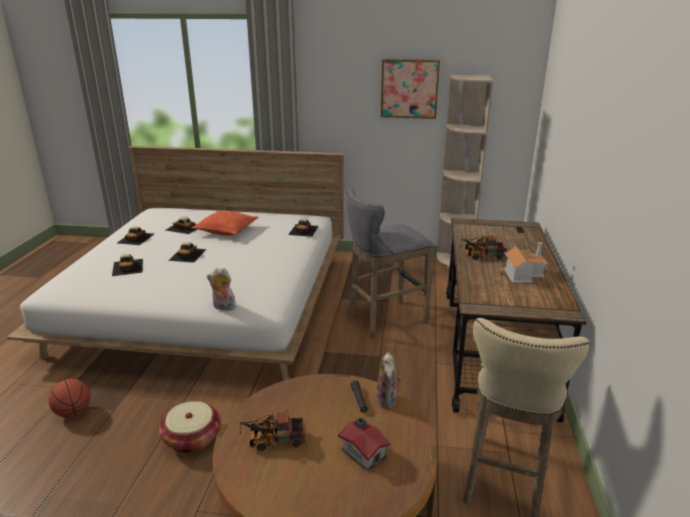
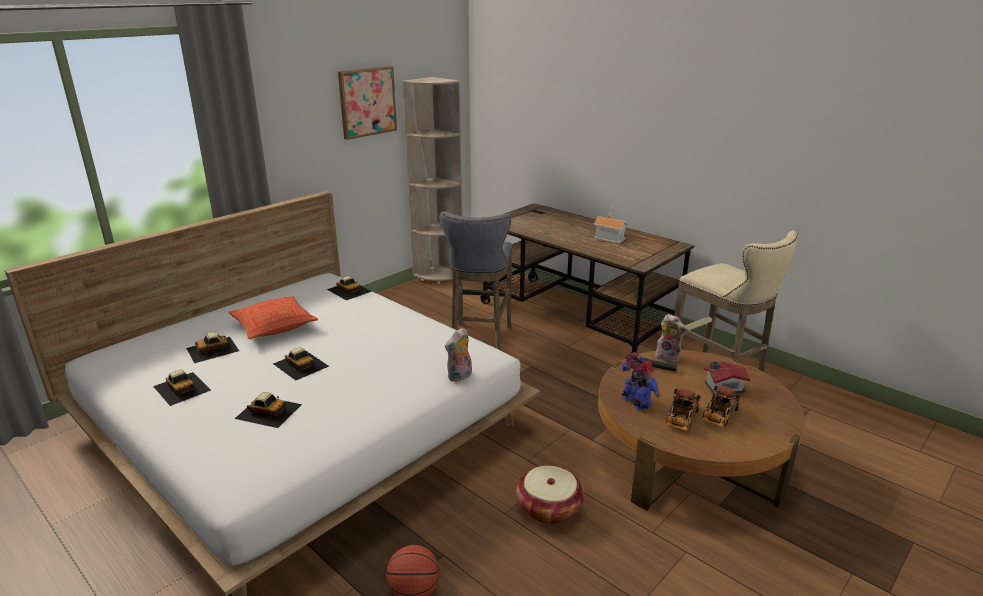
camera: 55 degrees left, 0 degrees up
(281, 405) = (636, 403): none -> toy robot
(481, 256) = (565, 237): toy truck -> toy truck (718, 417)

